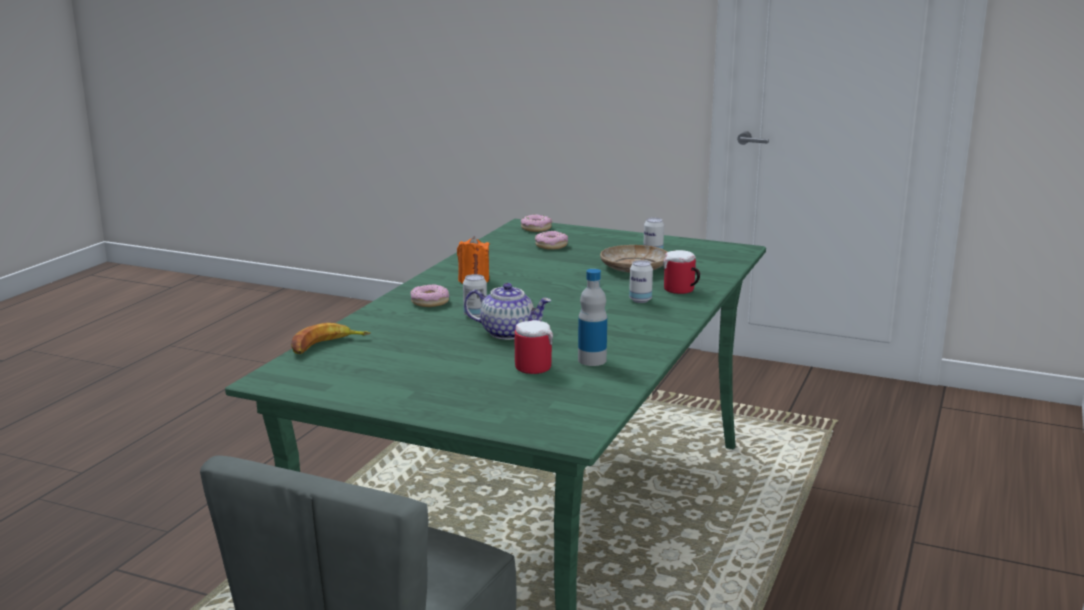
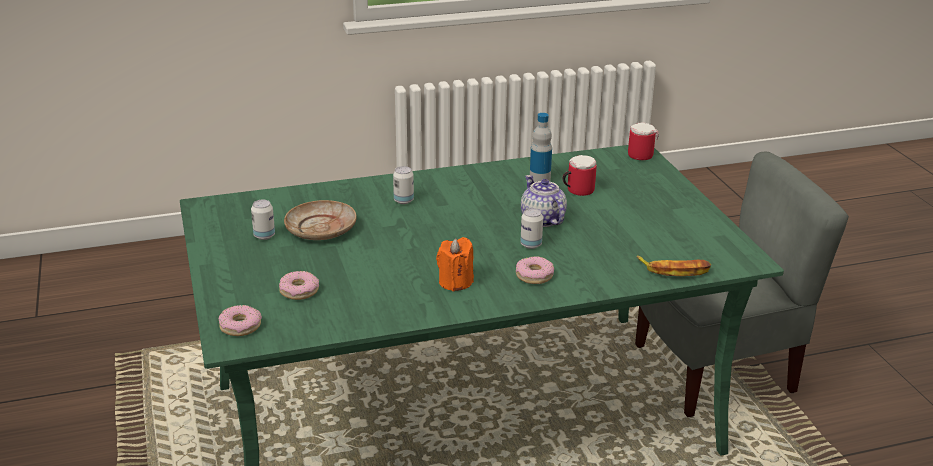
camera: 130 degrees left, 10 degrees up
(681, 291) = (360, 194): mug -> mug (641, 154)

